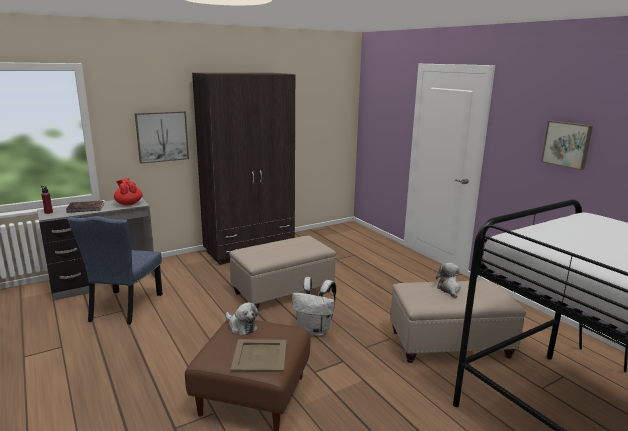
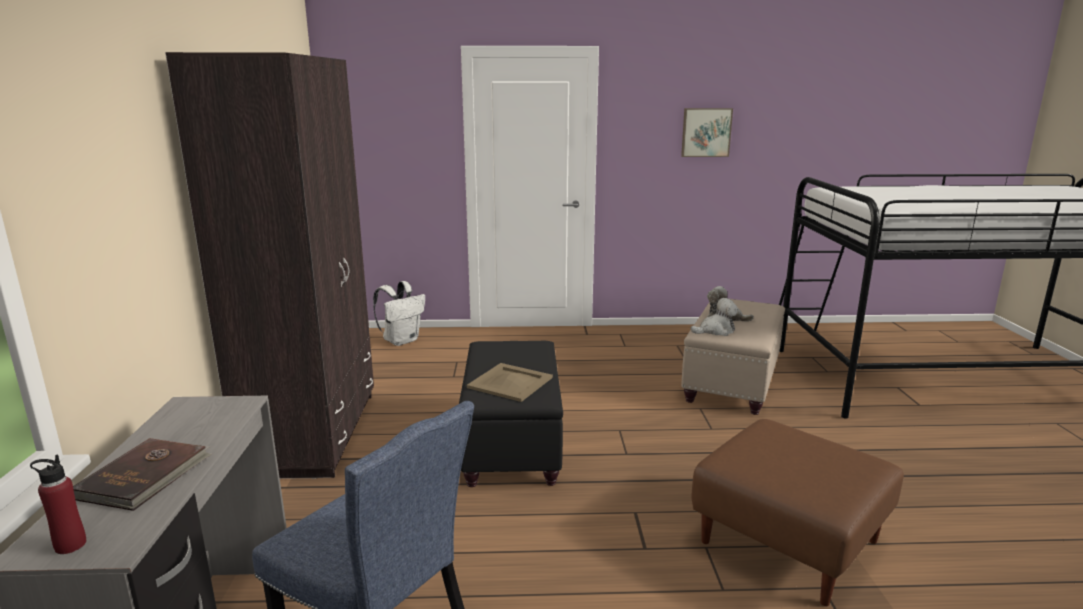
camera: 60 degrees left, 0 degrees up
(128, 204) = (213, 416): red teapot -> none
(162, 136) = (139, 228): picture -> none
(241, 327) = (744, 458): plush toy -> plush toy (715, 331)
(260, 356) = (836, 461): beige tray -> beige tray (511, 382)
(283, 292) = (512, 443): beige ottoman -> black ottoman
(315, 330) = (647, 449): white backpack -> white backpack (401, 340)

